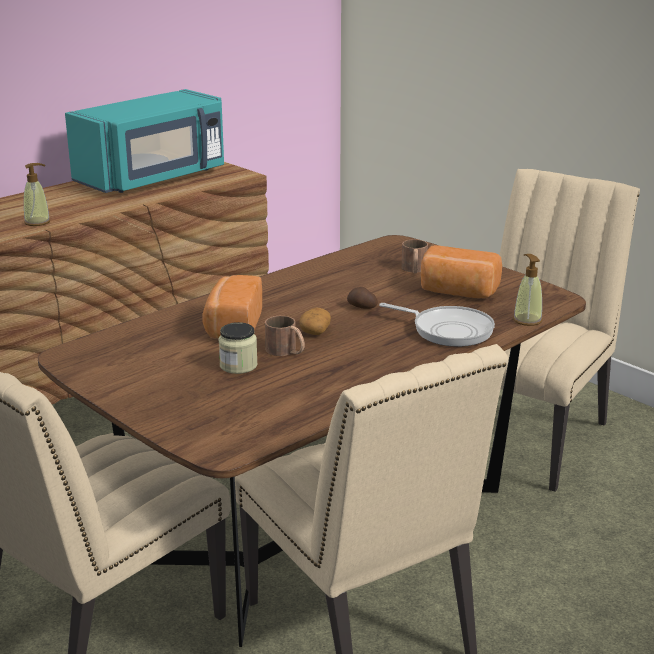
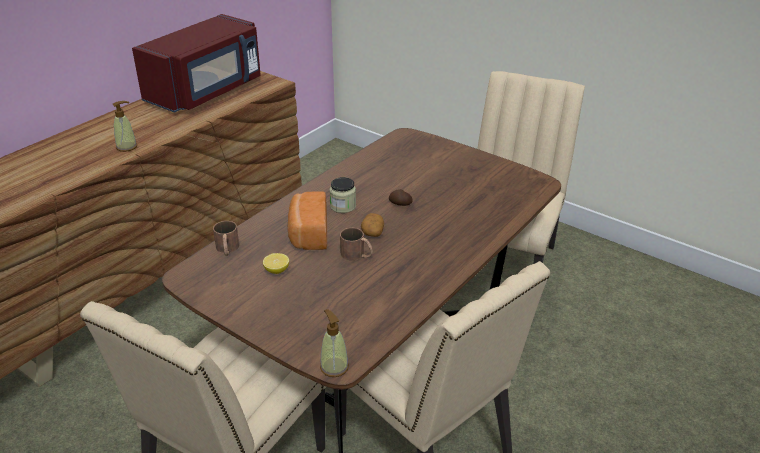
camera: 10 degrees left, 10 degrees up
(154, 178) = (207, 91): turquoise microwave -> red microwave
(179, 358) = (276, 270): none -> lemon
(238, 365) = (325, 273): jar -> jar (343, 206)
(414, 270) = (428, 162): brown mug -> brown mug (227, 249)
(448, 330) = (471, 222): frying pan -> none
(458, 292) = (466, 182): bread -> none
(527, 320) = (525, 206): soap dispenser -> soap dispenser (334, 367)

